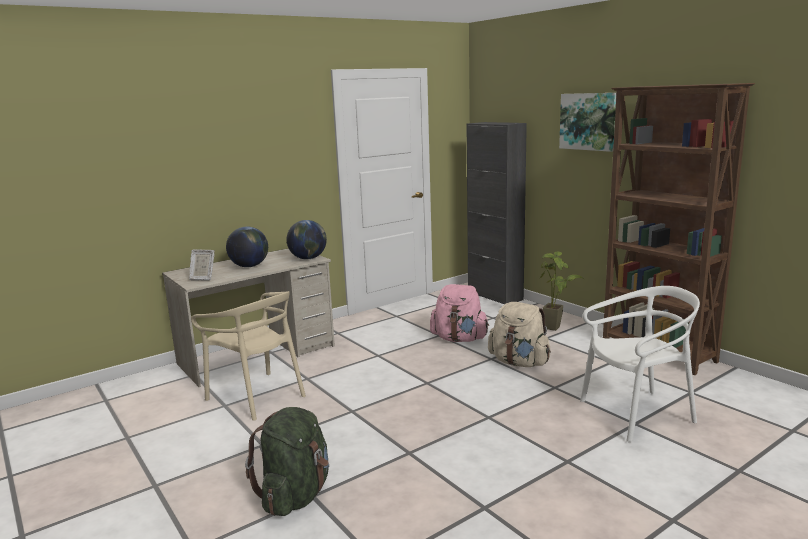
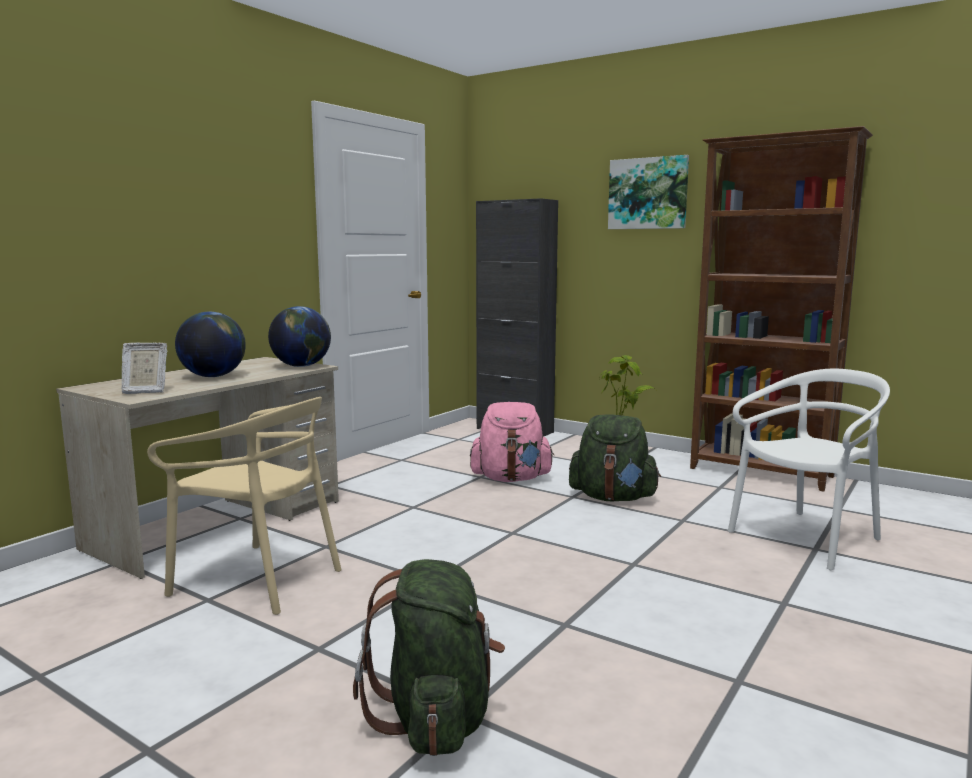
camera: 20 degrees left, 5 degrees down
(519, 362) = (613, 498): beige backpack -> green backpack

